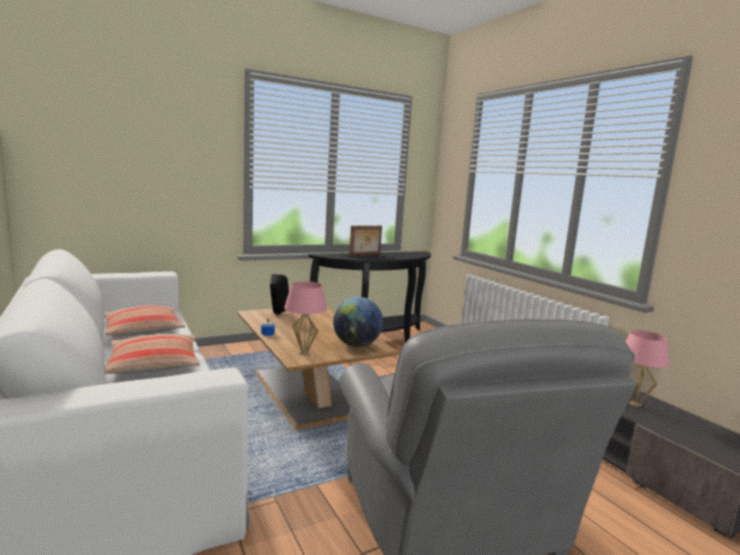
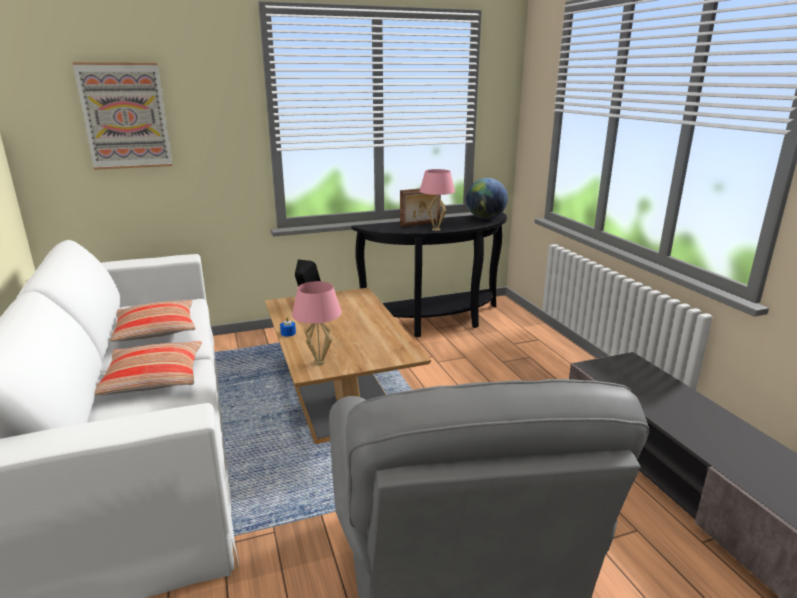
camera: 10 degrees right, 10 degrees up
(122, 148) = (125, 116): none -> picture
(356, 345) = (384, 350): globe -> globe (485, 218)
(635, 404) = (721, 436): pink table lamp -> pink table lamp (436, 229)

